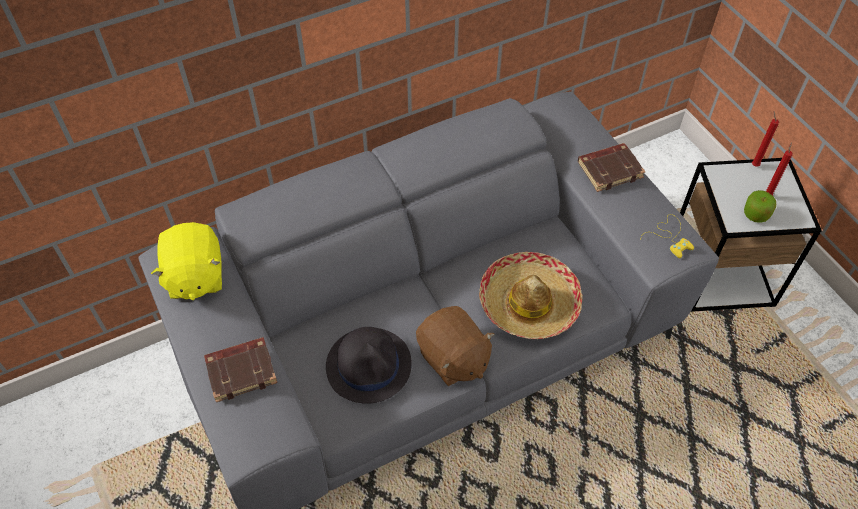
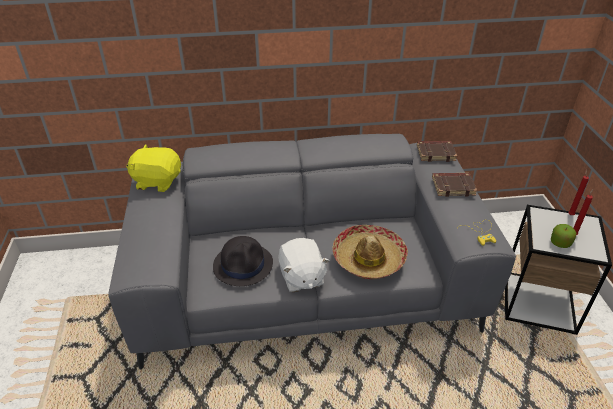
camera: 20 degrees right, 15 degrees down
(194, 277) = (157, 181): yellow plush toy -> yellow plush toy turned 90 degrees clockwise
(242, 371) = (154, 233): brown book -> brown book (436, 153)
(453, 358) = (301, 277): brown plush toy -> white plush toy

